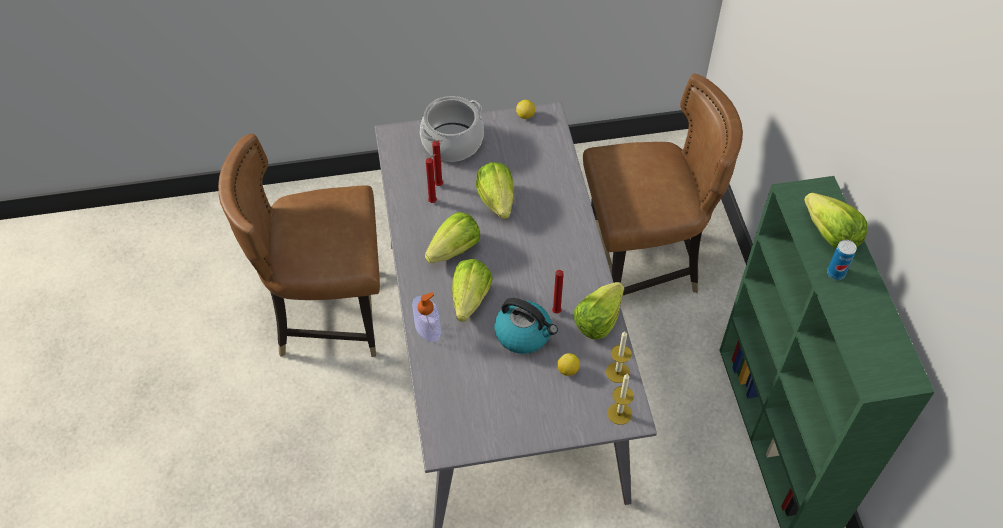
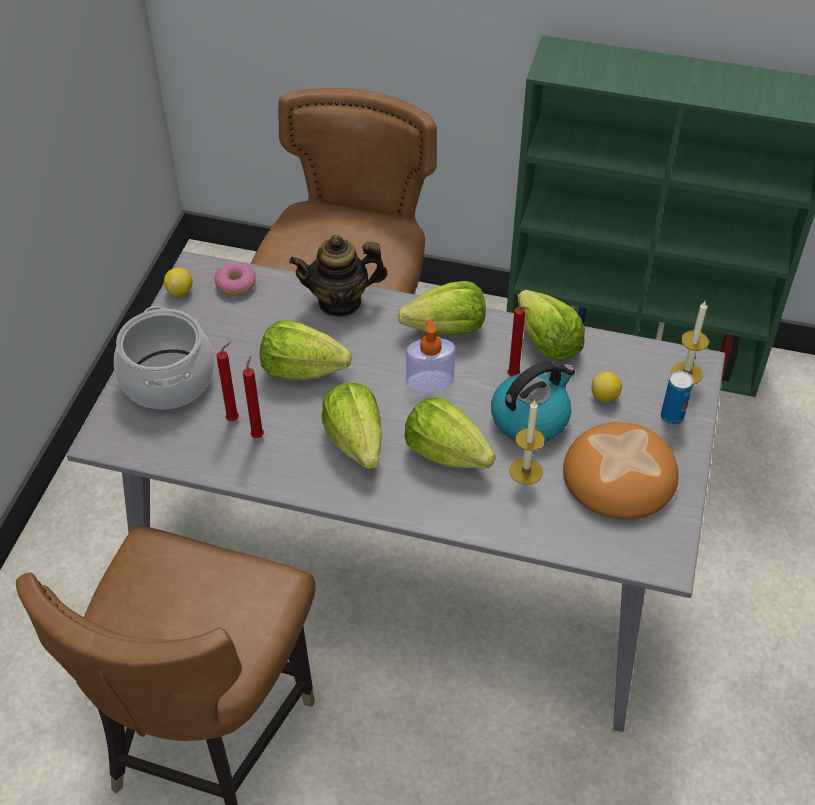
camera: 65 degrees left, 5 degrees down
(427, 328) = (469, 514): soap dispenser -> soap dispenser (430, 381)
(502, 400) = (620, 475): none -> bread
(548, 139) = (236, 284): none -> donut
(566, 195) = (340, 301): none -> teapot
(617, 372) = (629, 353): candle -> candle (526, 471)
(830, 235) = (620, 67): lettuce -> lettuce (447, 329)
(835, 273) = (672, 82): can -> can (672, 417)

